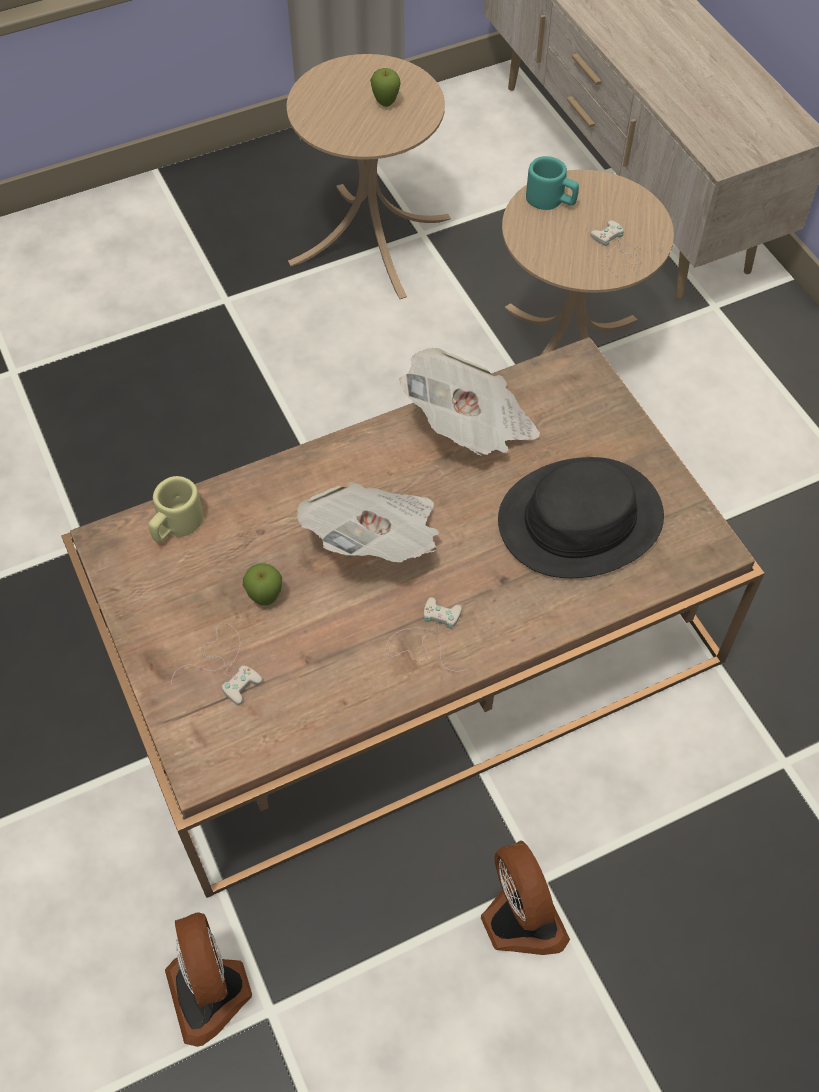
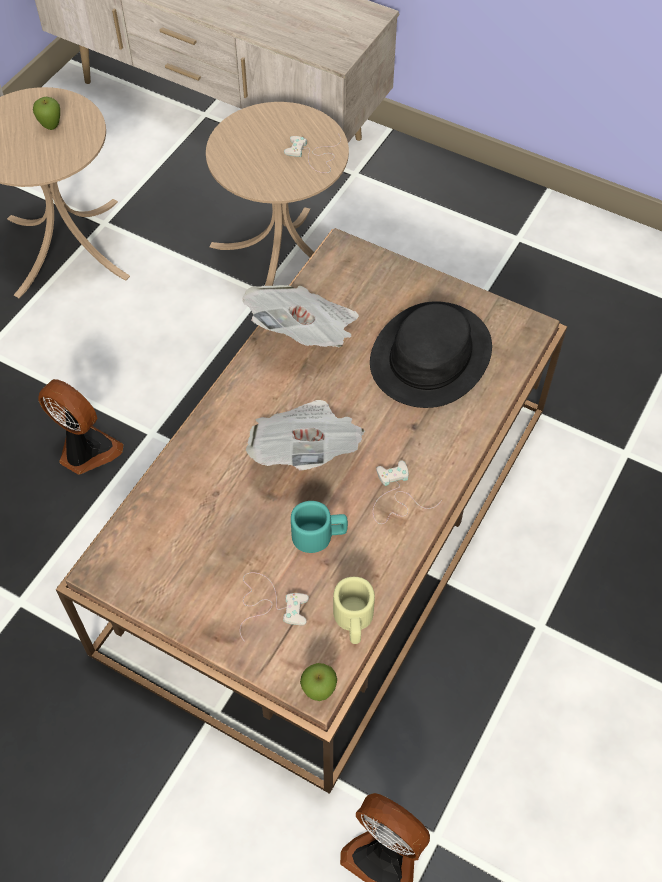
camera: 35 degrees left, 0 degrees up
(176, 525) = (147, 526): beige mug -> beige mug (353, 620)
(265, 599) = (260, 539): apple -> apple (319, 692)
(520, 919) = (547, 660): fan -> fan (86, 451)
(551, 200) = (236, 142): turquoise mug -> turquoise mug (319, 535)

